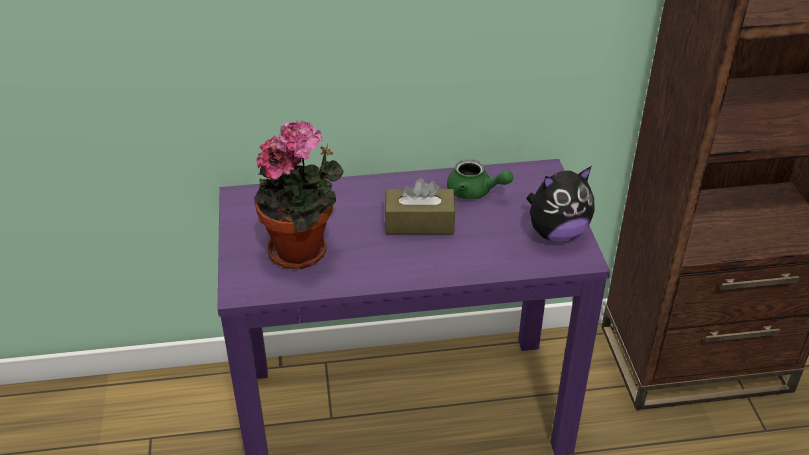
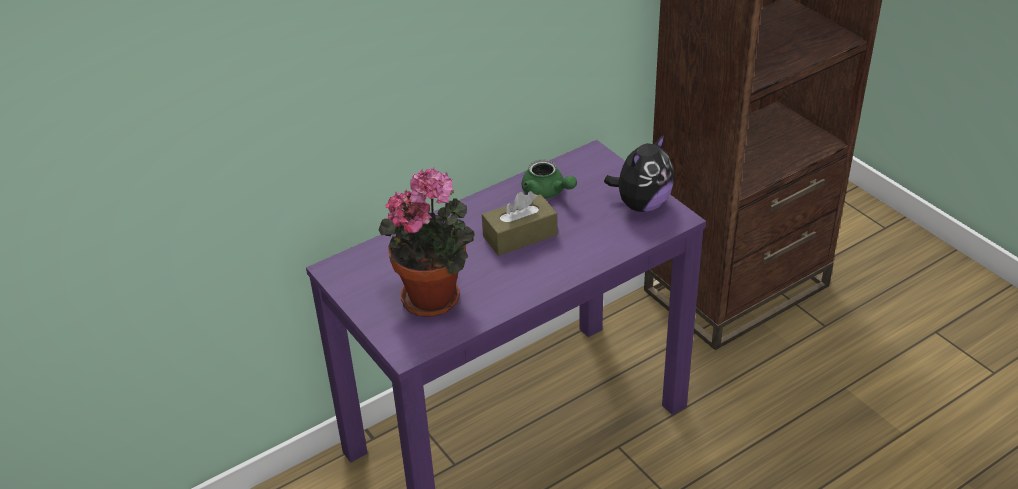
camera: 25 degrees left, 0 degrees up
(475, 192) = (547, 192): green teapot -> green teapot turned 45 degrees clockwise

